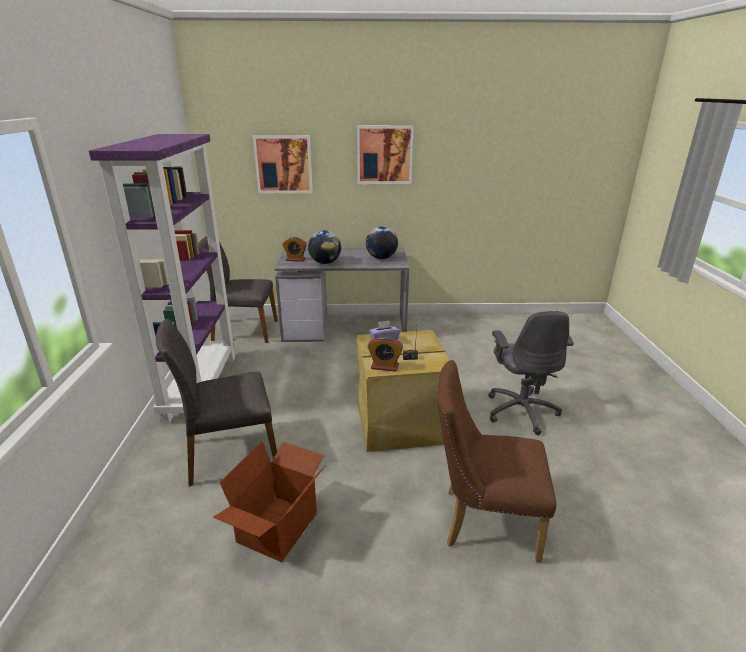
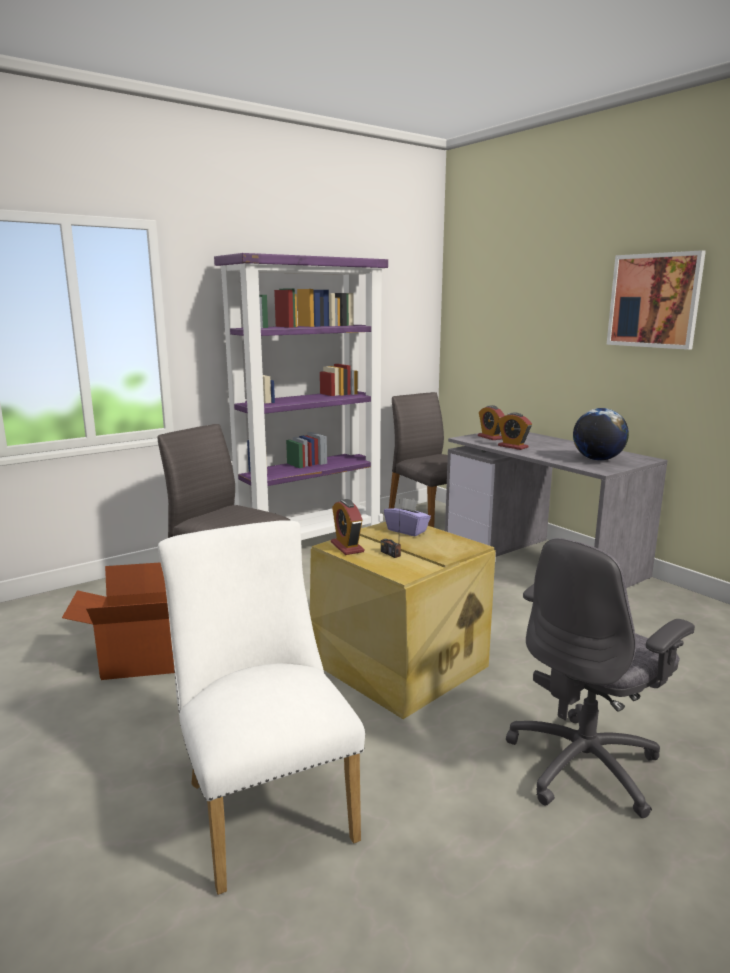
camera: 55 degrees right, 10 degrees down
(283, 164) = (524, 313): picture -> none
(325, 263) = (513, 446): globe -> alarm clock
(482, 521) = (265, 803): brown chair -> white chair

